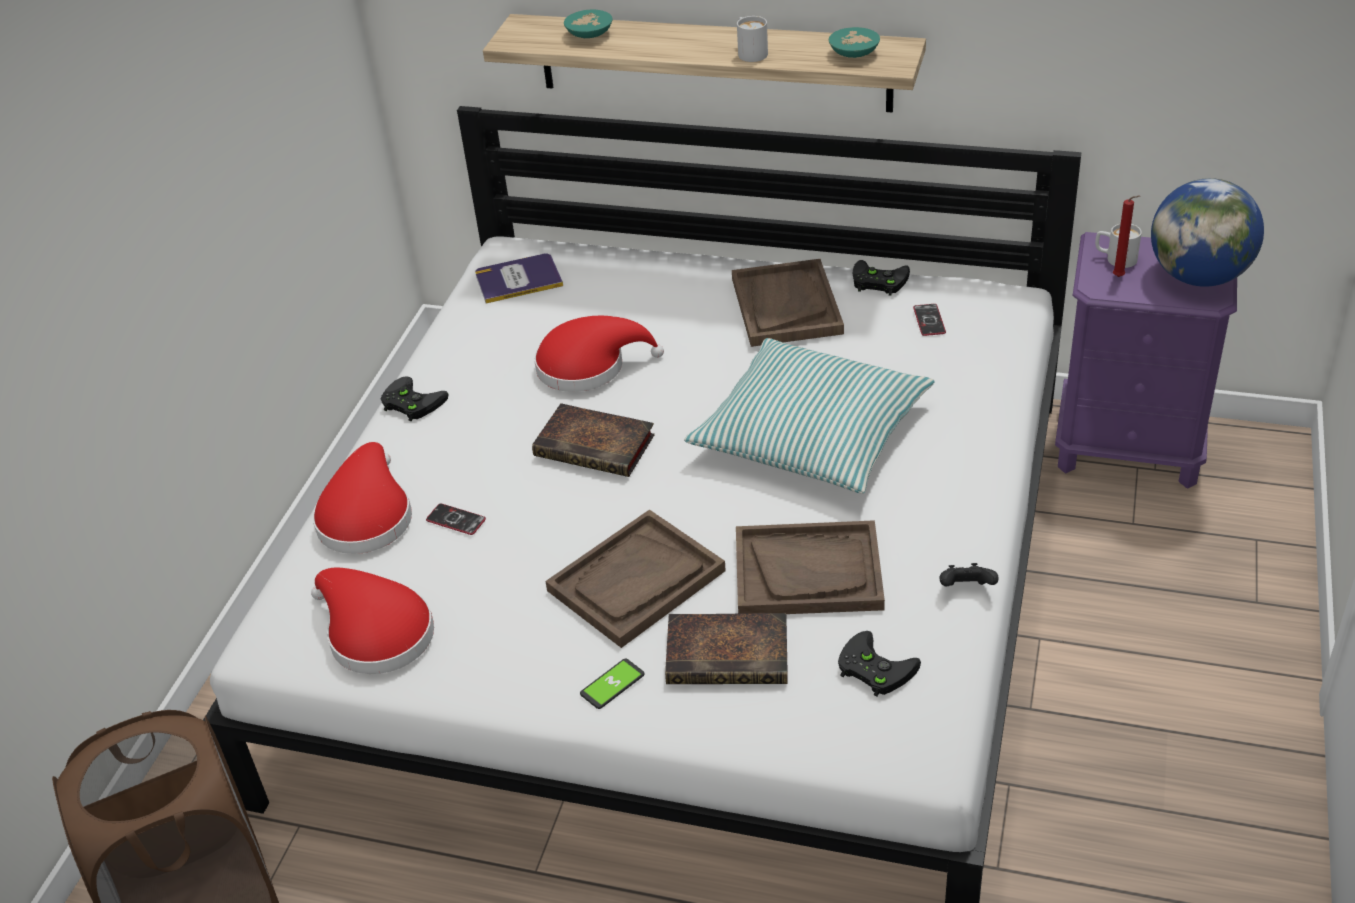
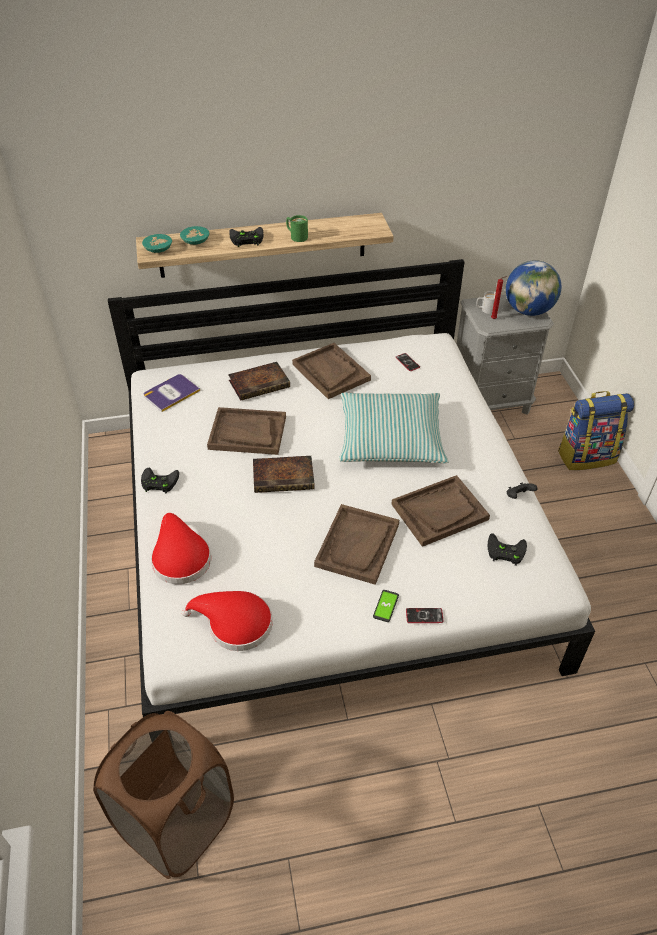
camera: 30 degrees left, 5 degrees up
(456, 520) = (235, 543): phone -> phone (424, 616)
(588, 366) = (247, 433): red hat -> brown tray
(730, 654) = (433, 568): book -> book (260, 383)
(750, 52) = (296, 236): white mug -> green mug
(856, 53) = (353, 227): turquoise bowl -> turquoise bowl (159, 249)
(877, 281) = (367, 348): black game controller -> black game controller (246, 239)
(1129, 448) = (491, 402): purple nightstand -> grey nightstand
(1259, 594) = (586, 456): none -> backpack

